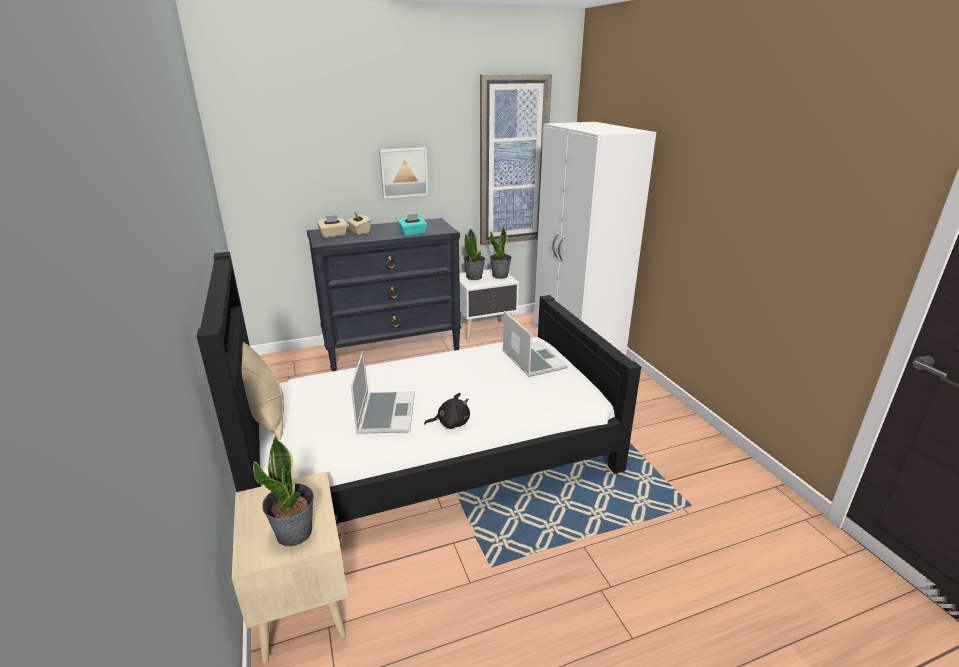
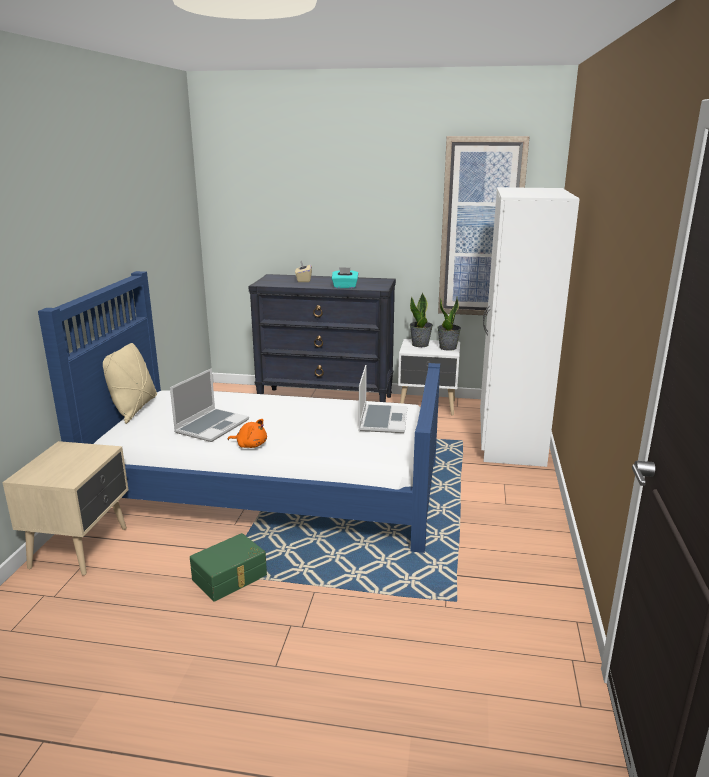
camera: 30 degrees right, 5 degrees down
(295, 532) = (61, 472): potted plant -> none
(333, 235) = (279, 280): beige tissue box -> none
(403, 172) = (361, 229): picture -> none
(432, 455) = (268, 487): black bed -> blue bed
(451, 423) = (250, 445): black plush toy -> orange plush toy
(499, 567) = (230, 578): none -> green storage box

